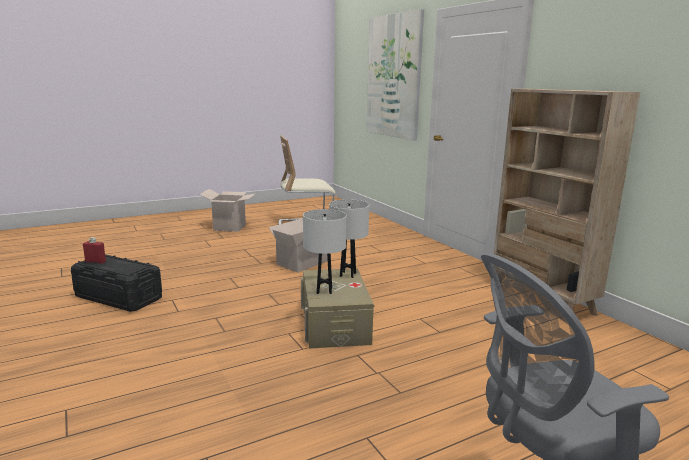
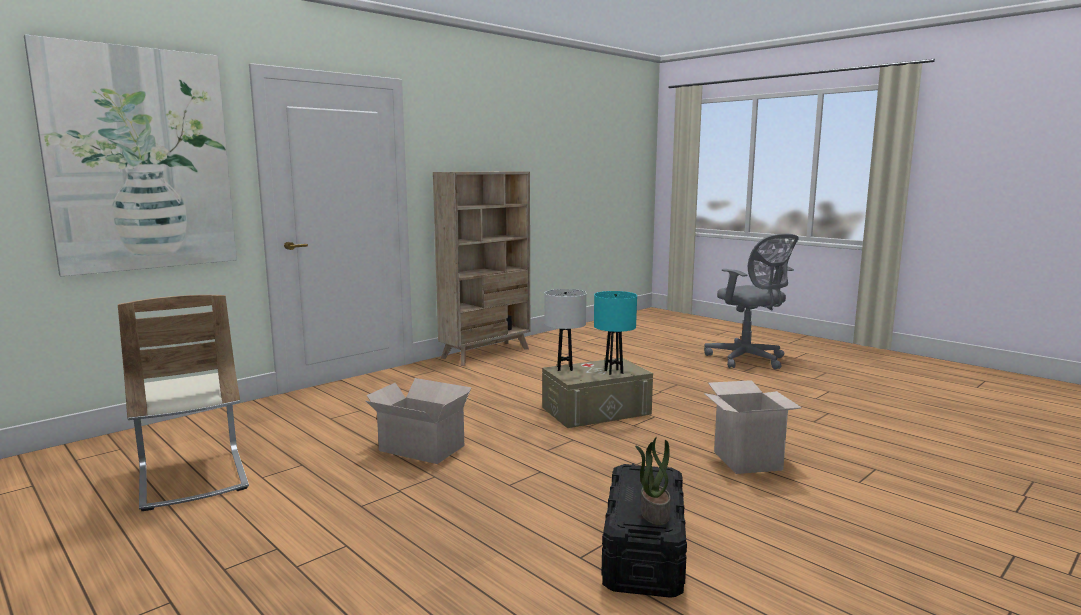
camera: 105 degrees left, 5 degrees down
(95, 262) = (654, 513): red bottle -> potted plant
(229, 227) = (179, 563): cardboard box -> cardboard box (747, 460)
(324, 290) = (613, 372): white table lamp -> turquoise table lamp

